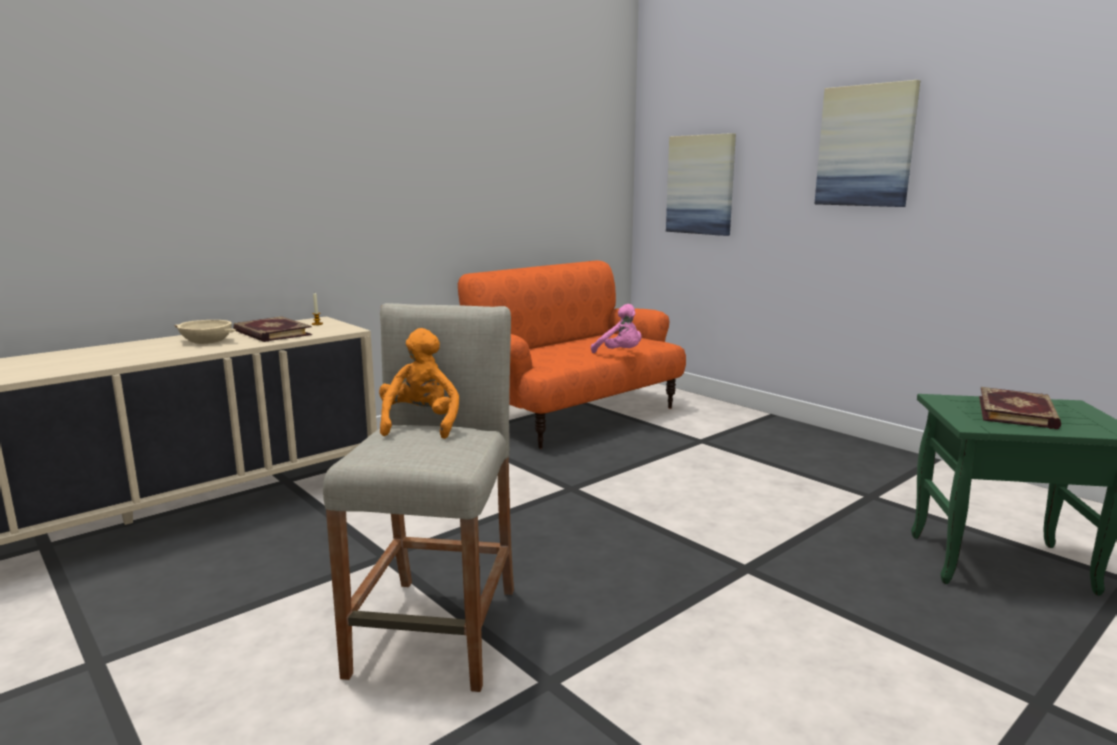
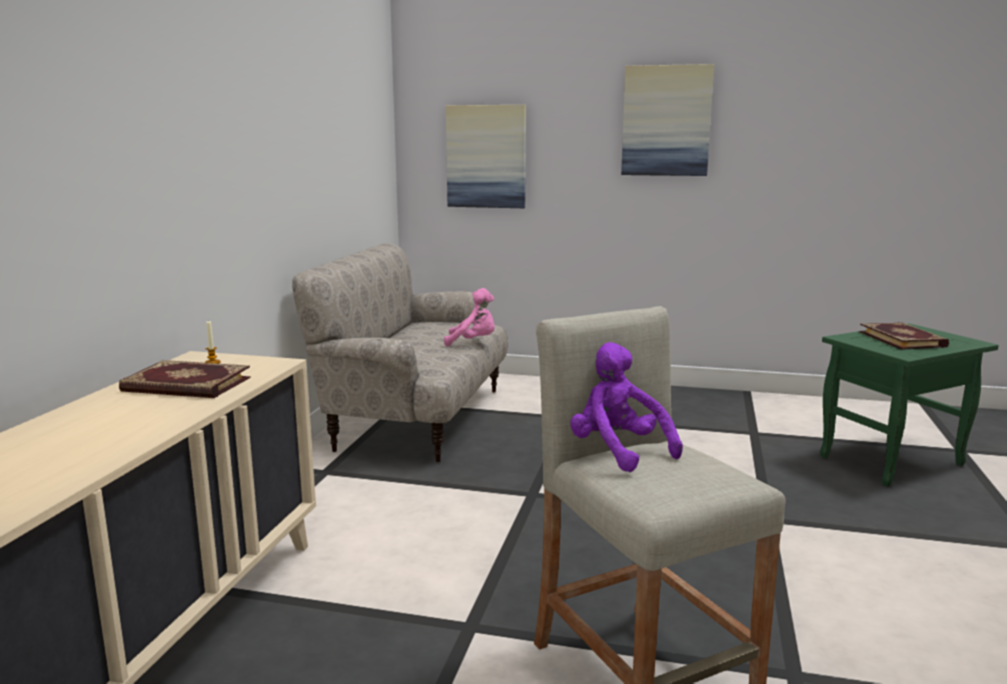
camera: 35 degrees left, 0 degrees up
(207, 341) = (123, 413): beige bowl -> none
(420, 424) = (618, 451): orange plush toy -> purple plush toy
(575, 414) = (417, 418): orange sofa -> beige sofa

